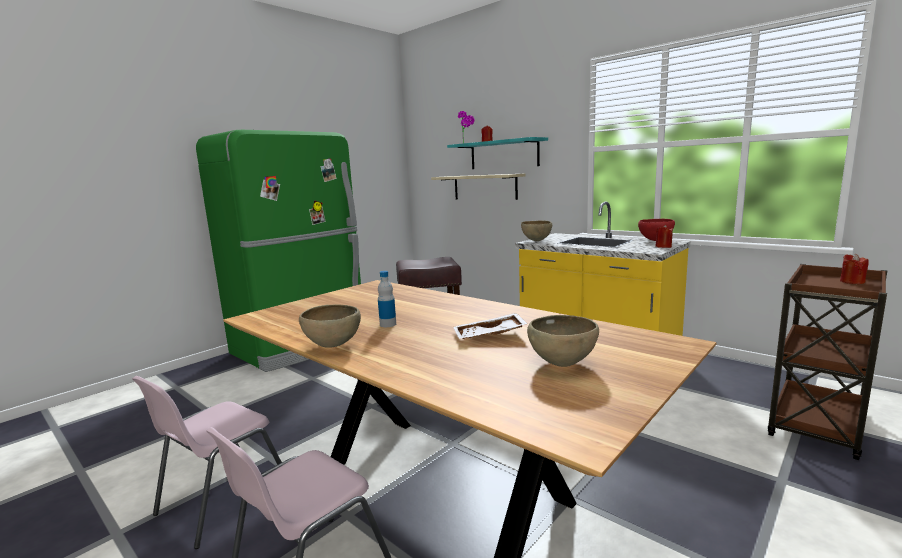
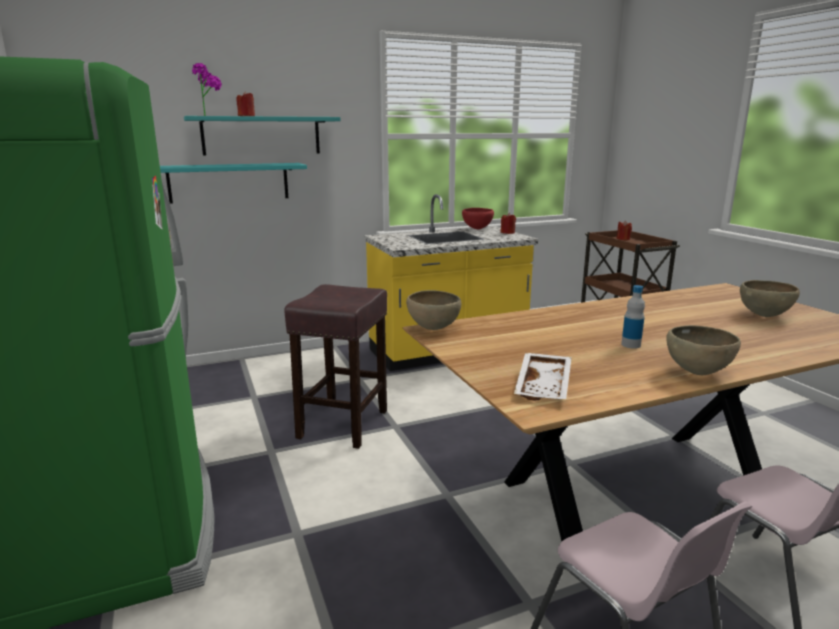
camera: 65 degrees left, 5 degrees up
(484, 187) = (229, 182): beige shelf -> turquoise shelf
(489, 335) = (689, 320): white tray -> white tray (545, 386)
(536, 241) = (400, 245): brown bowl -> brown bowl (433, 329)

